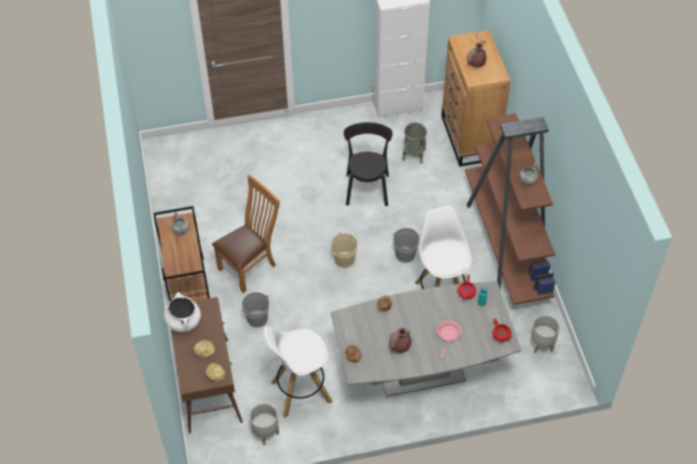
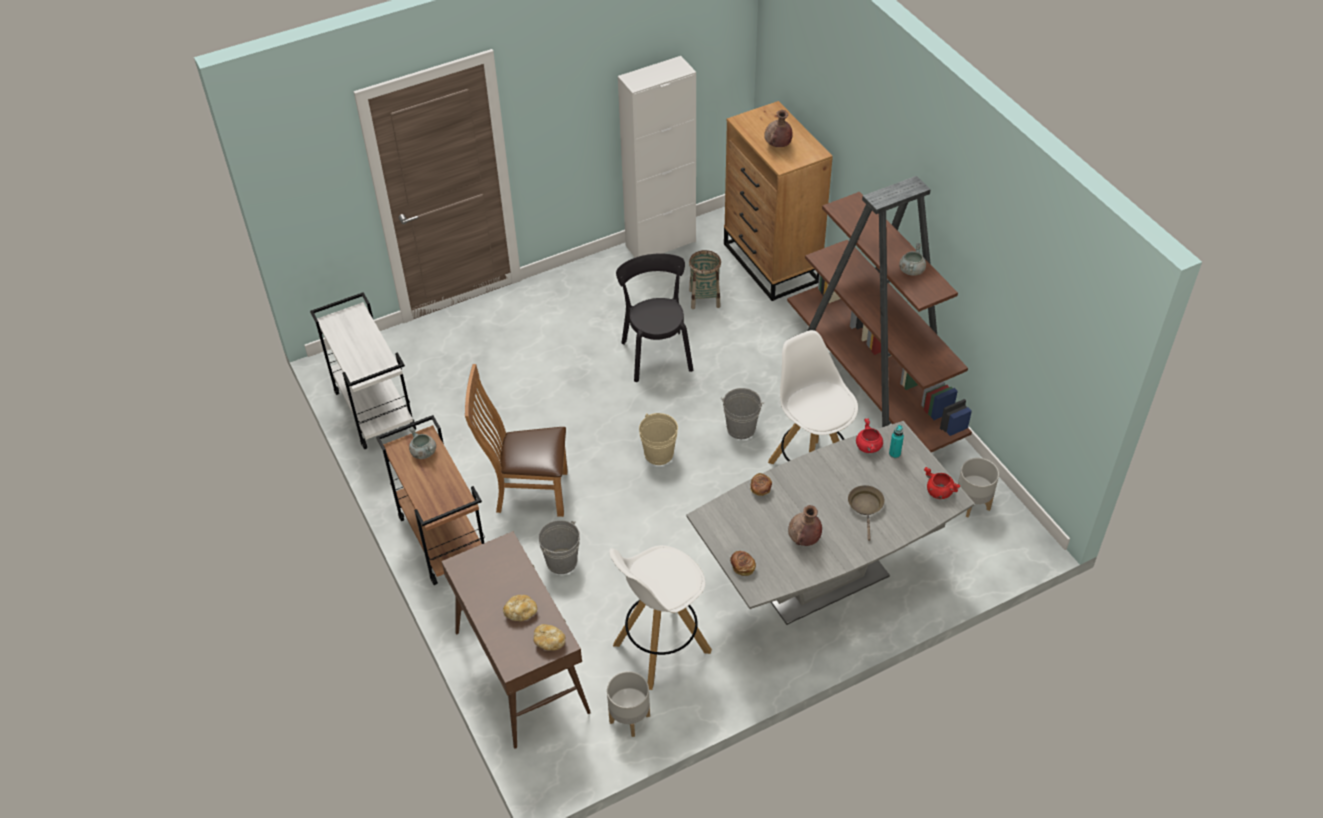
camera: 15 degrees left, 5 degrees down
(171, 186) = (373, 410): none -> white cart
(183, 321) = (473, 577): white cooking pot -> none
(250, 266) = (526, 492): brown chair -> brown chair turned 120 degrees counterclockwise
(448, 335) = (866, 507): pink frying pan -> brown frying pan

